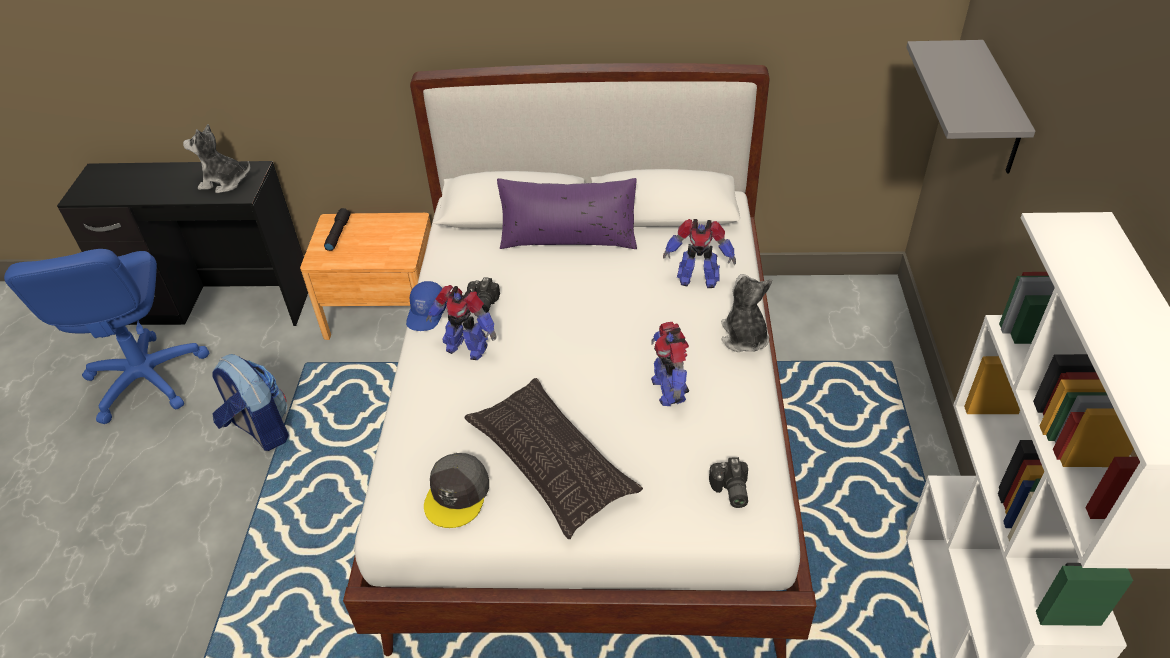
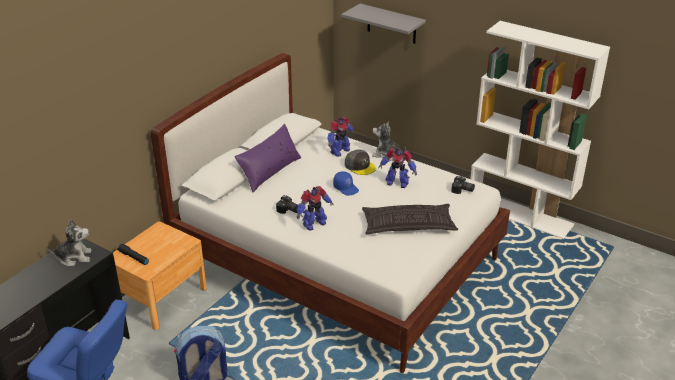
camera: 60 degrees left, 10 degrees down
(224, 182) = (74, 257): plush toy -> plush toy turned 135 degrees counterclockwise
(427, 314) = (275, 228): blue cap -> blue cap (346, 188)
(457, 494) = (404, 253): grey cap -> grey cap (360, 166)

